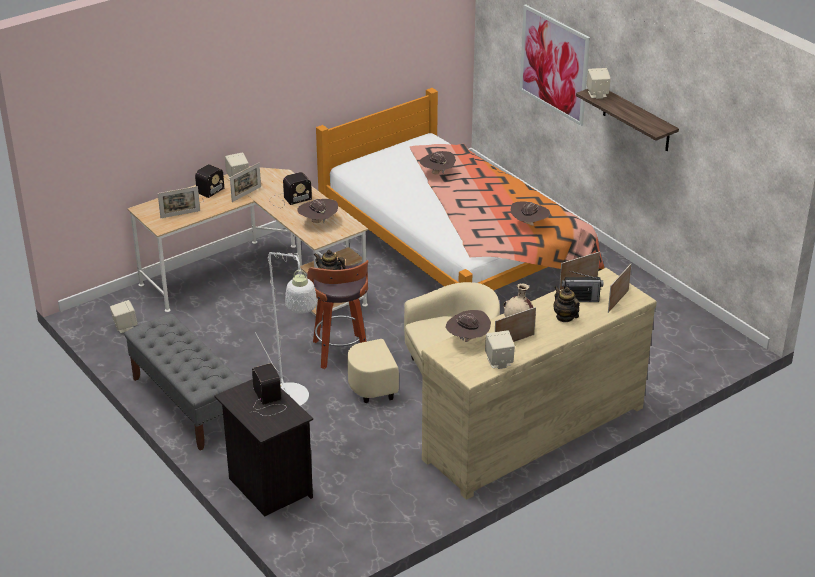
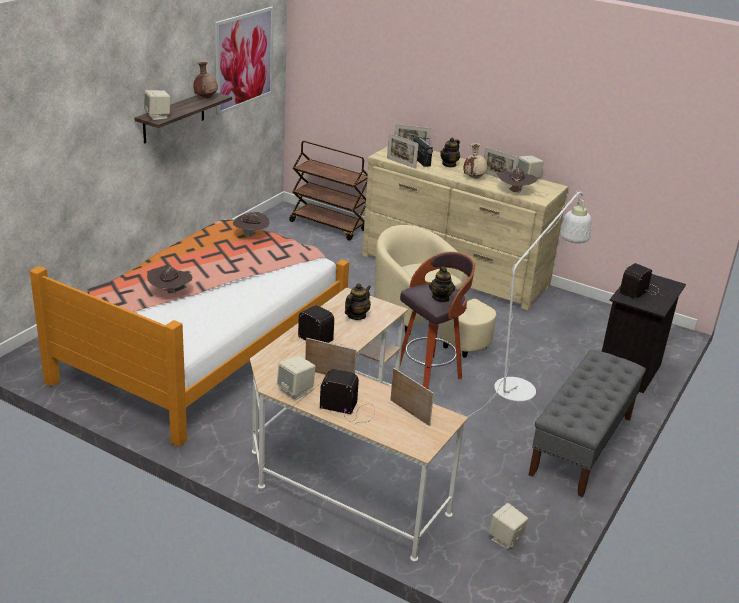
camera: 115 degrees left, 5 degrees down
(318, 222) = (356, 316): brown hat -> teapot
(554, 64) = (83, 140): picture -> picture (244, 59)
(652, 123) = (206, 98): none -> brown vase
(682, 367) = (329, 226): none -> brown cart

